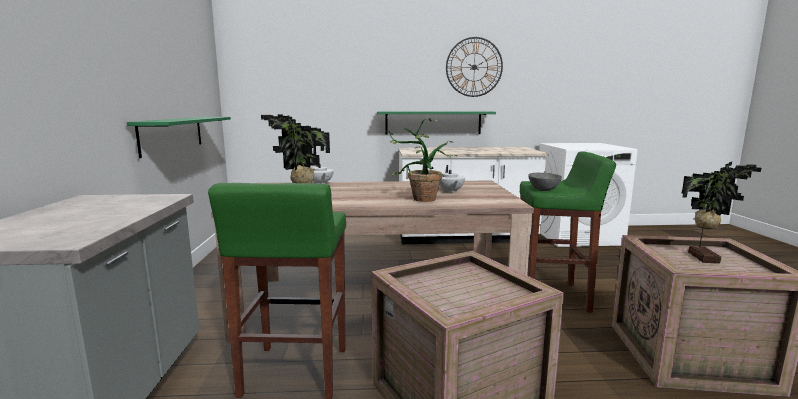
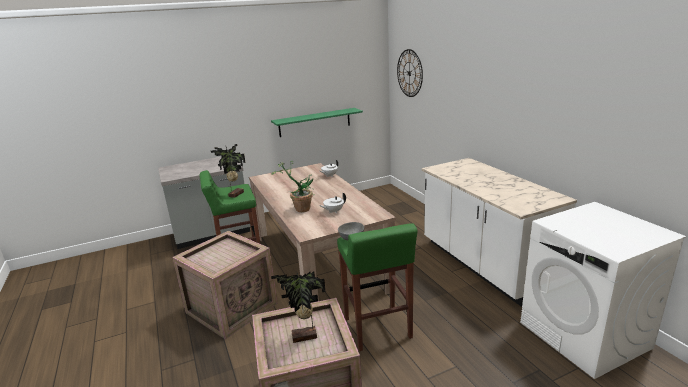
camera: 70 degrees right, 10 degrees up
(433, 122) = (497, 142): green shelf -> none
(474, 67) = (536, 91): wall clock -> wall clock (409, 73)

